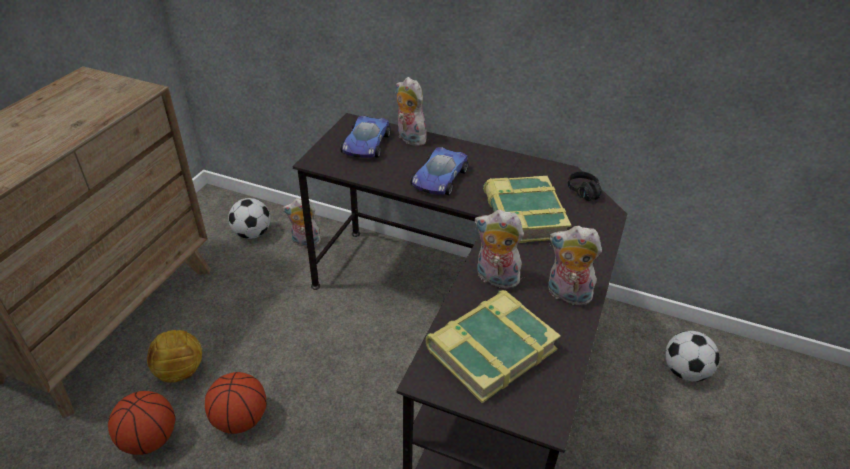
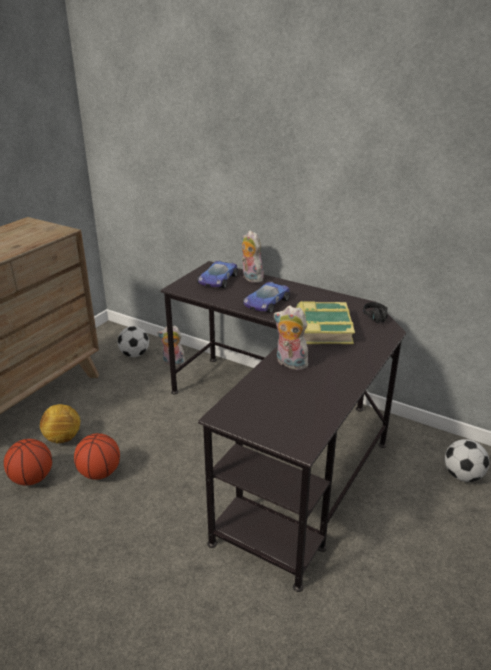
camera: 10 degrees right, 10 degrees down
(490, 349) = (273, 403): book -> none
(567, 295) = (341, 377): plush toy -> none

